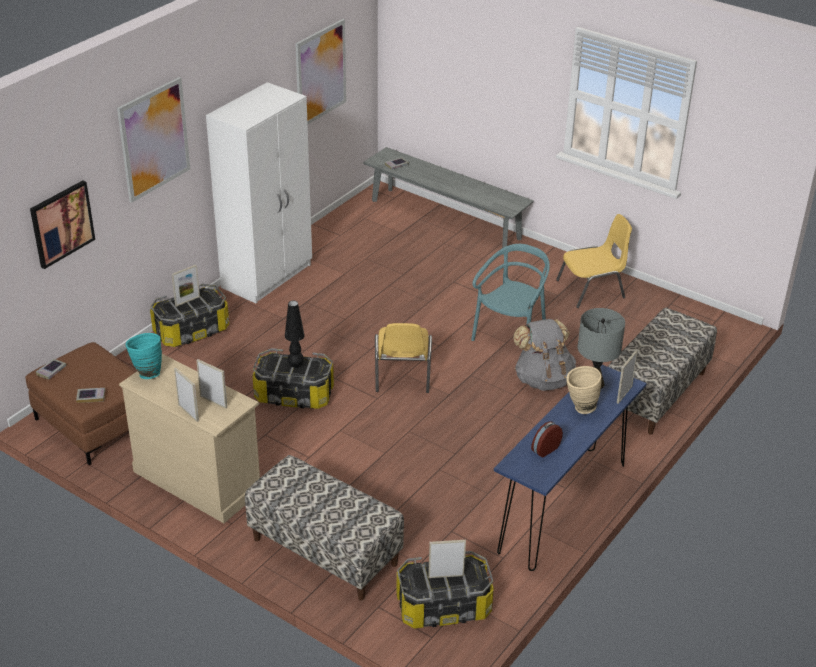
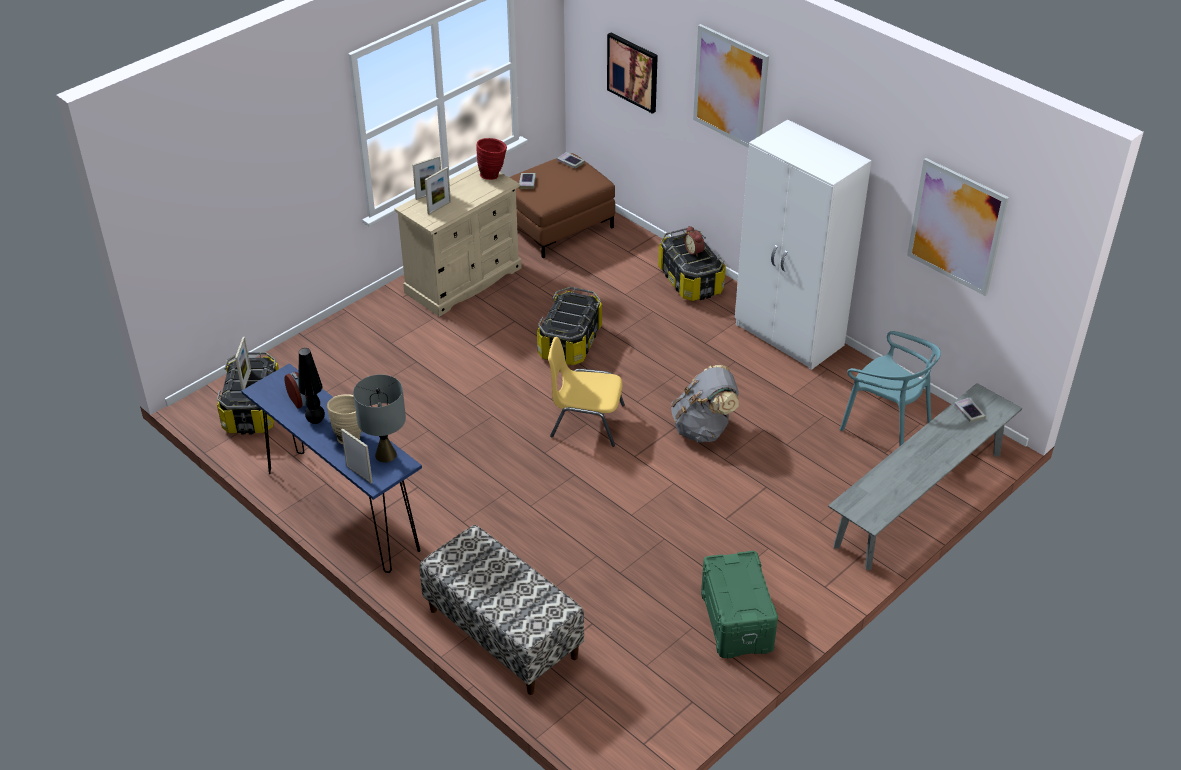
camera: 100 degrees right, 5 degrees up
(147, 372) = (493, 175): turquoise vase -> red vase
(187, 301) = (694, 251): picture frame -> alarm clock
(296, 365) = (570, 315): black table lamp -> black table lamp (316, 421)
(324, 552) = (347, 346): bench -> none
(511, 336) = (643, 521): turquoise chair -> turquoise chair (886, 425)
(543, 379) = (553, 534): grey backpack -> grey backpack (703, 429)
(592, 289) = (735, 621): yellow chair -> green storage box

